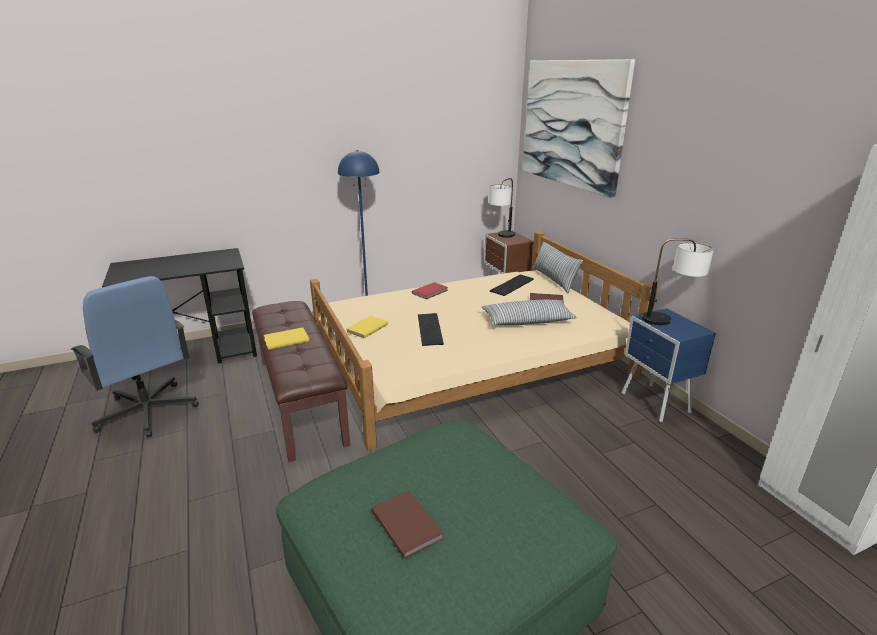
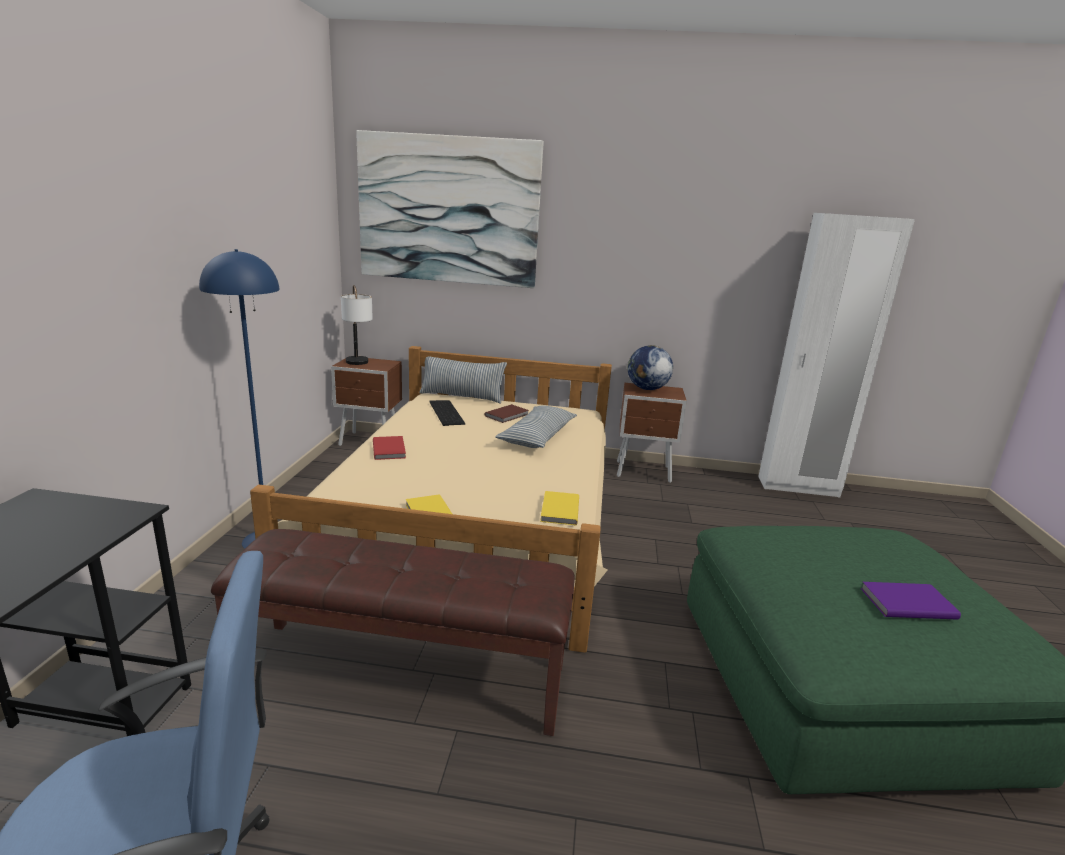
camera: 60 degrees left, 5 degrees down
(285, 340) = (407, 575): yellow book -> yellow book (558, 510)
(407, 524) = (905, 602): brown book -> purple book
(431, 329) = (490, 481): keyboard -> none
(655, 404) = (644, 472): blue nightstand -> brown nightstand
(669, 319) = (646, 389): table lamp -> globe

